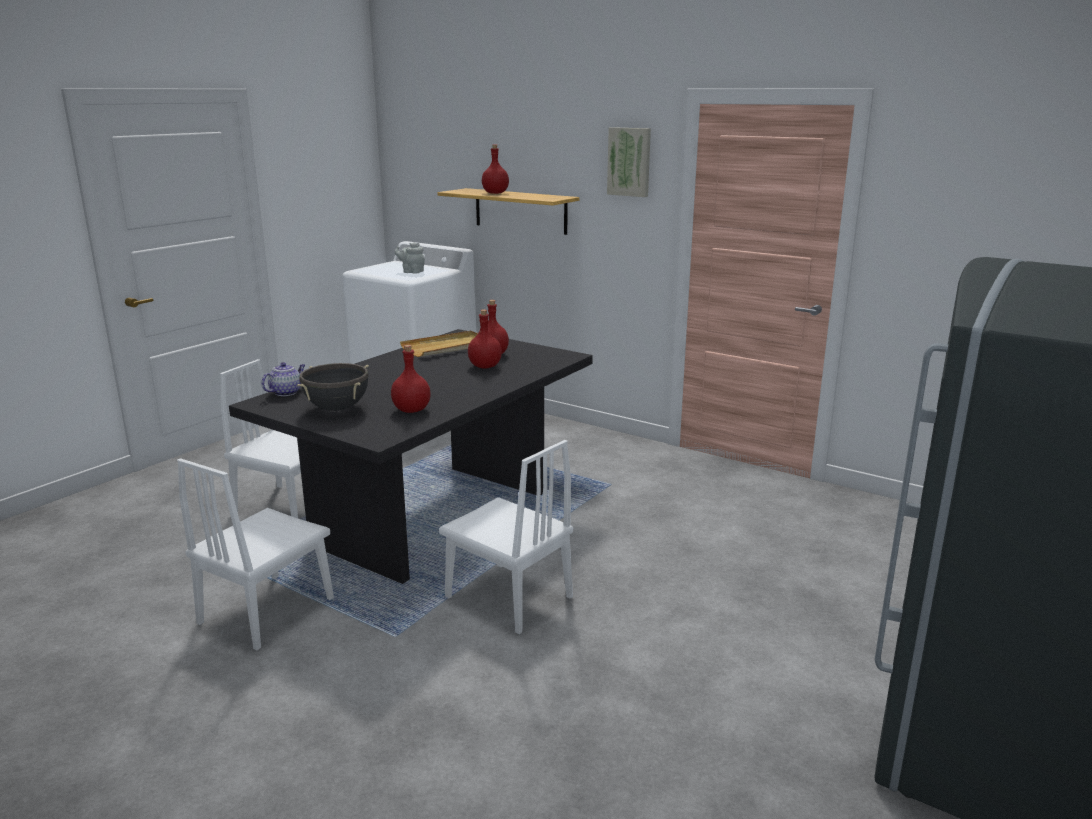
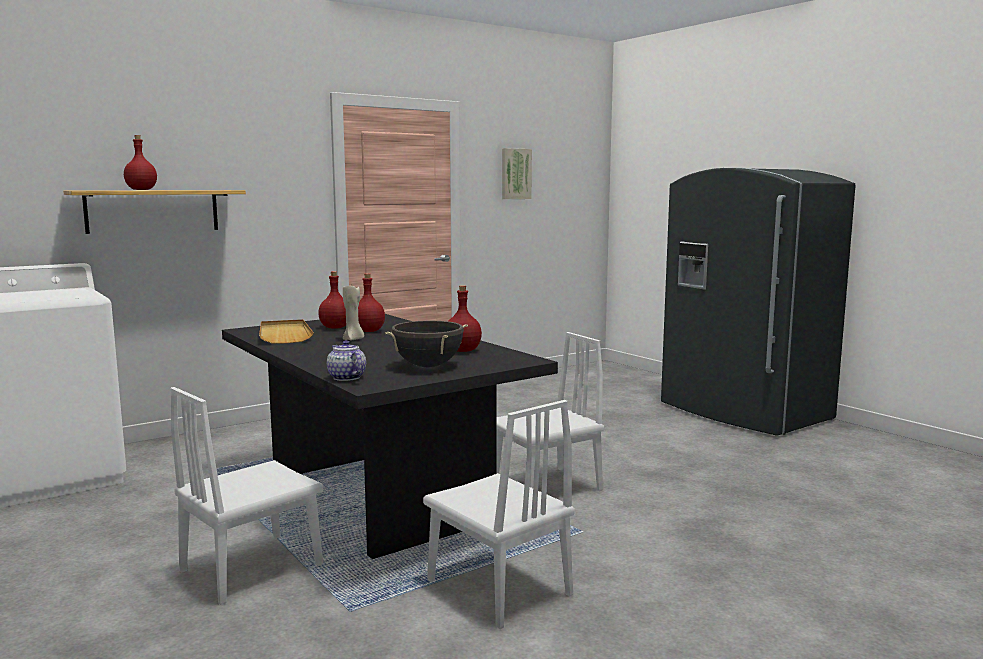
camera: 70 degrees left, 10 degrees down
(411, 271) = (53, 294): grey teapot -> none
(440, 369) = (353, 339): none -> beige candle
(629, 162) = (282, 154): picture -> picture (515, 174)

